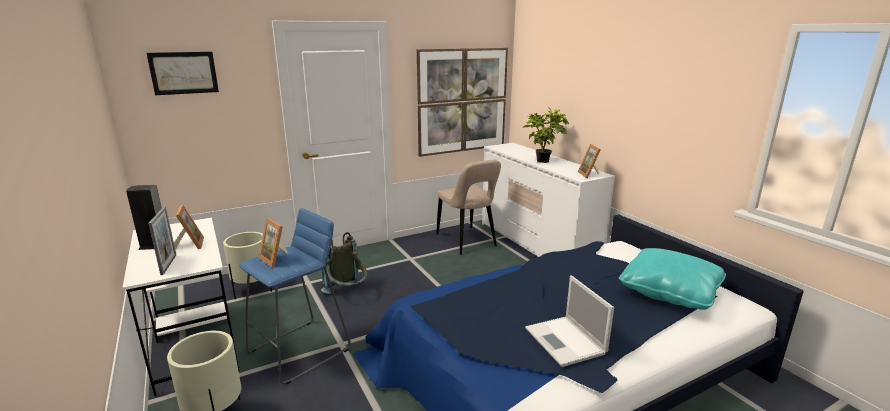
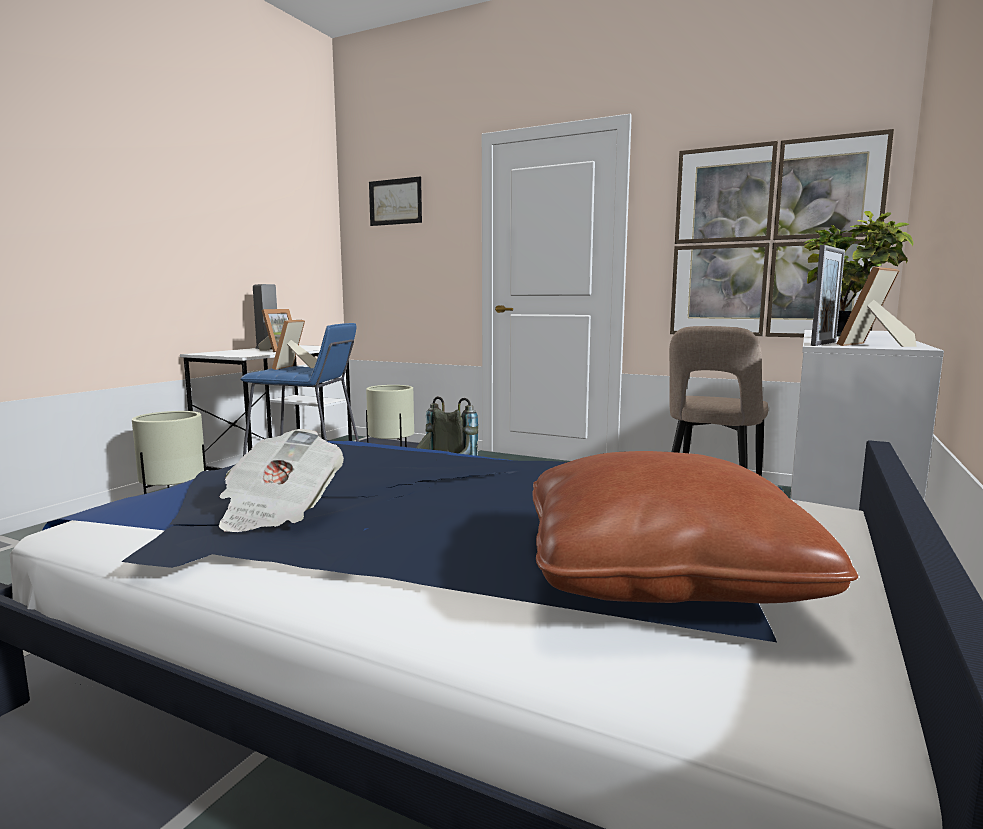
camera: 55 degrees right, 10 degrees down
(168, 264) = (233, 353): picture frame -> picture frame (824, 343)
(566, 341) = (278, 511): laptop -> newspaper
(669, 291) = (661, 573): turquoise pillow -> brown pillow

